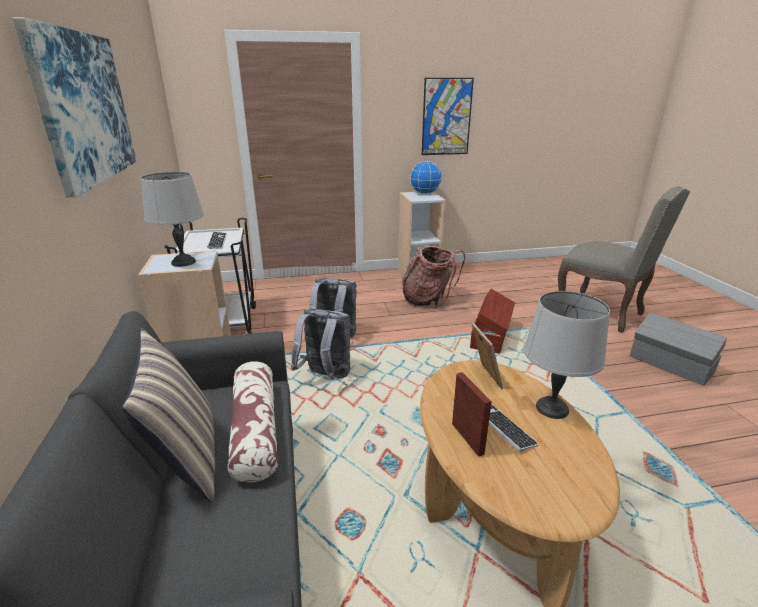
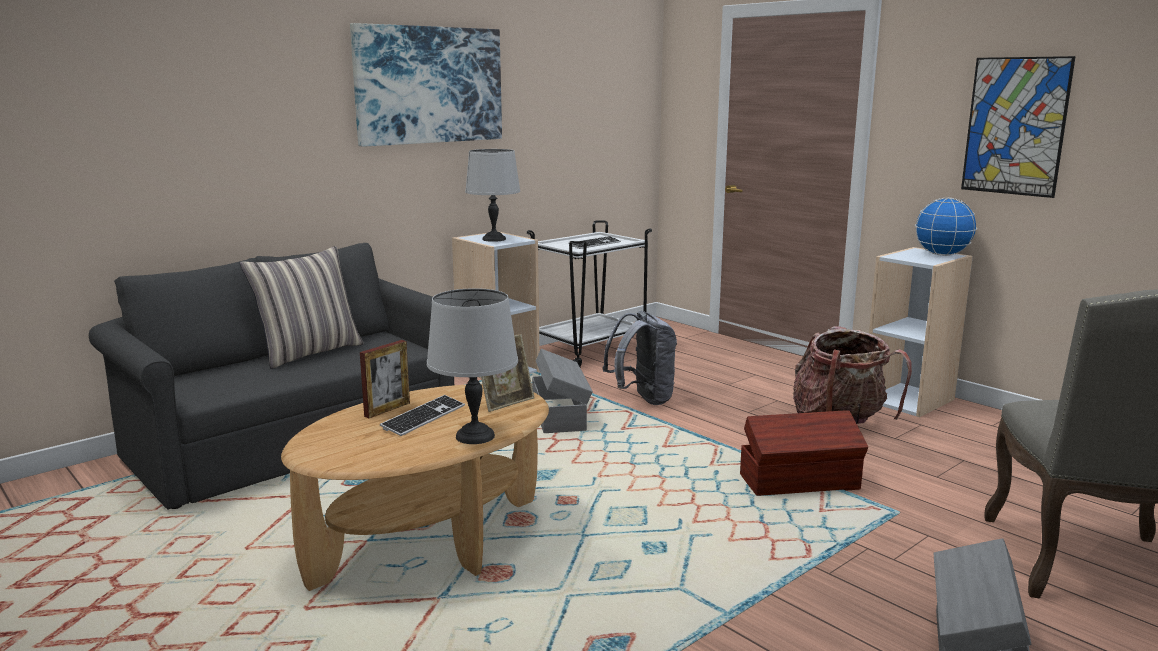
camera: 60 degrees right, 10 degrees down
(255, 430) = (357, 360): pillow -> none
(325, 376) = (559, 415): grey backpack -> grey storage box

